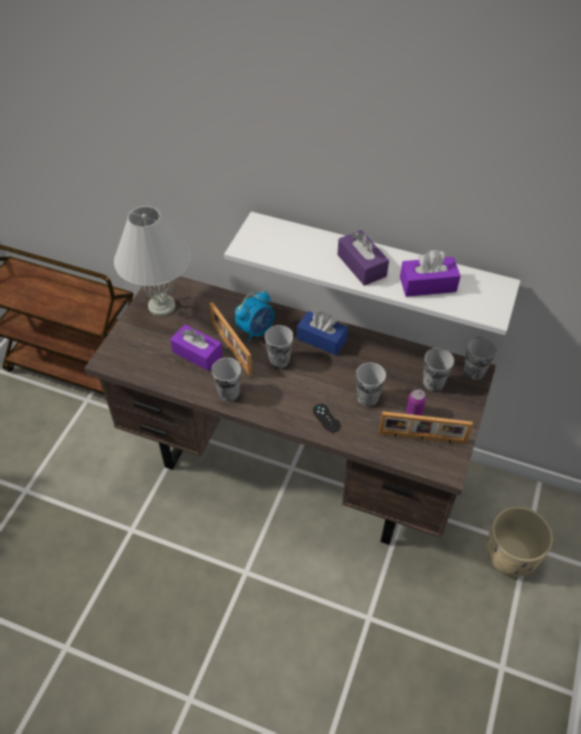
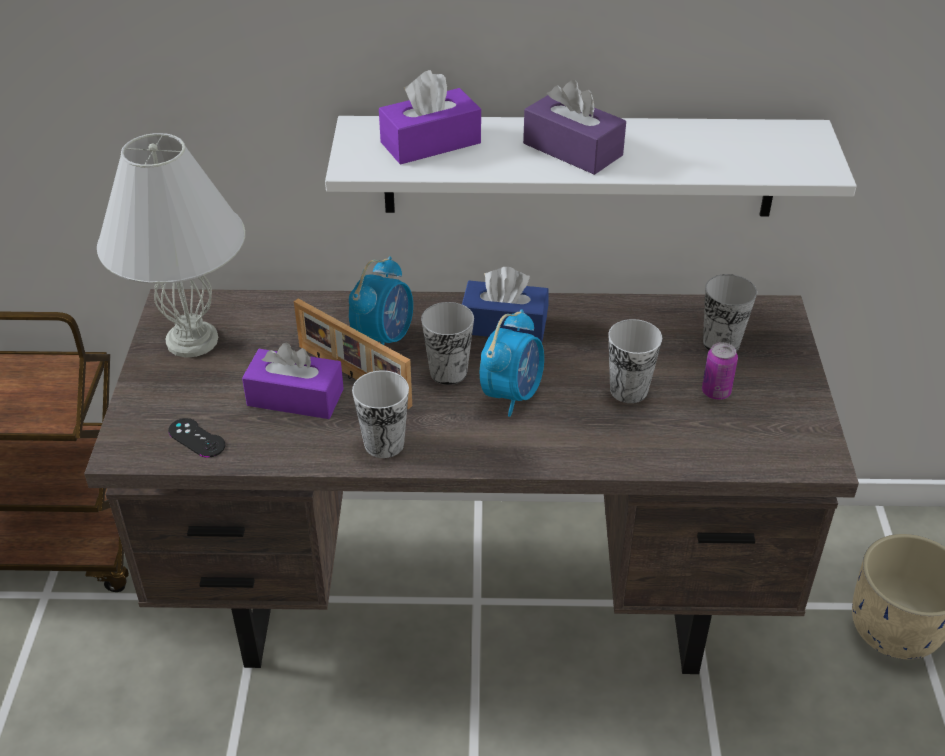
camera: 20 degrees left, 10 degrees down
(305, 382) = (512, 394): none -> alarm clock
(326, 418) = (577, 438): black game controller -> black game controller (196, 438)
(422, 438) = (751, 426): picture frame -> none
(427, 284) = (695, 153): purple tissue box -> purple tissue box (430, 143)
(474, 372) = (774, 312): cup -> none

